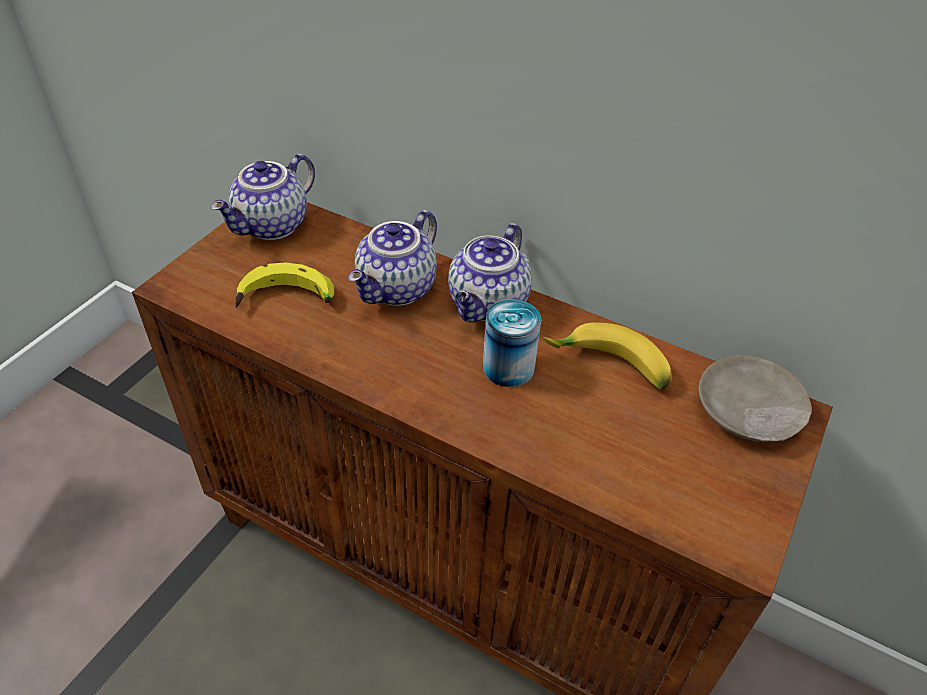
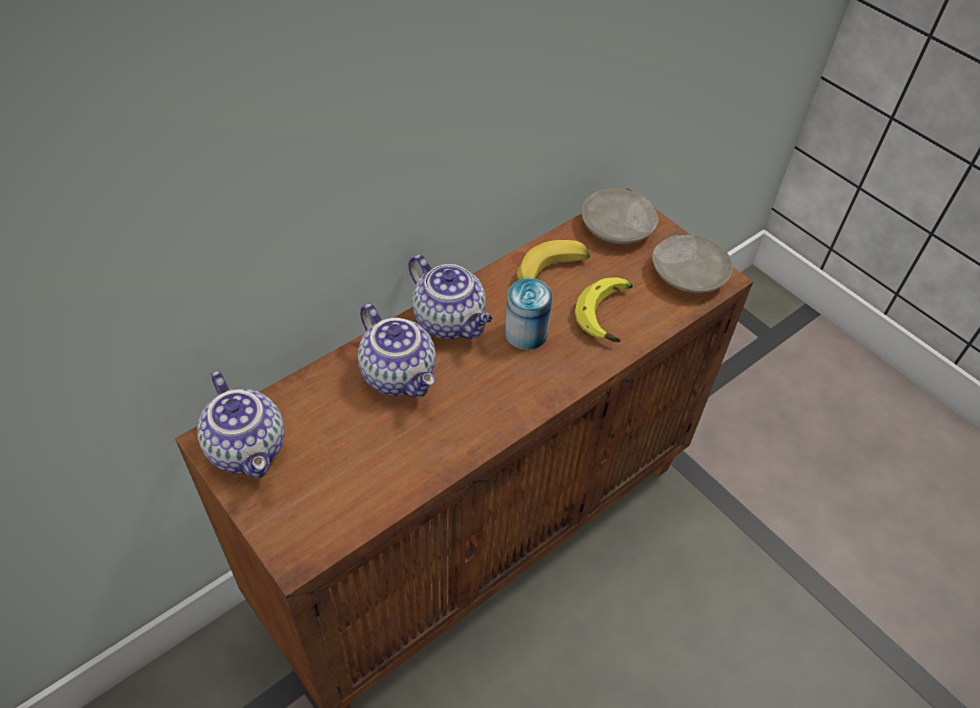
camera: 70 degrees left, 5 degrees up
(286, 301) = (372, 461): banana -> banana (609, 315)
(724, 509) = (689, 273): none -> beige plate

